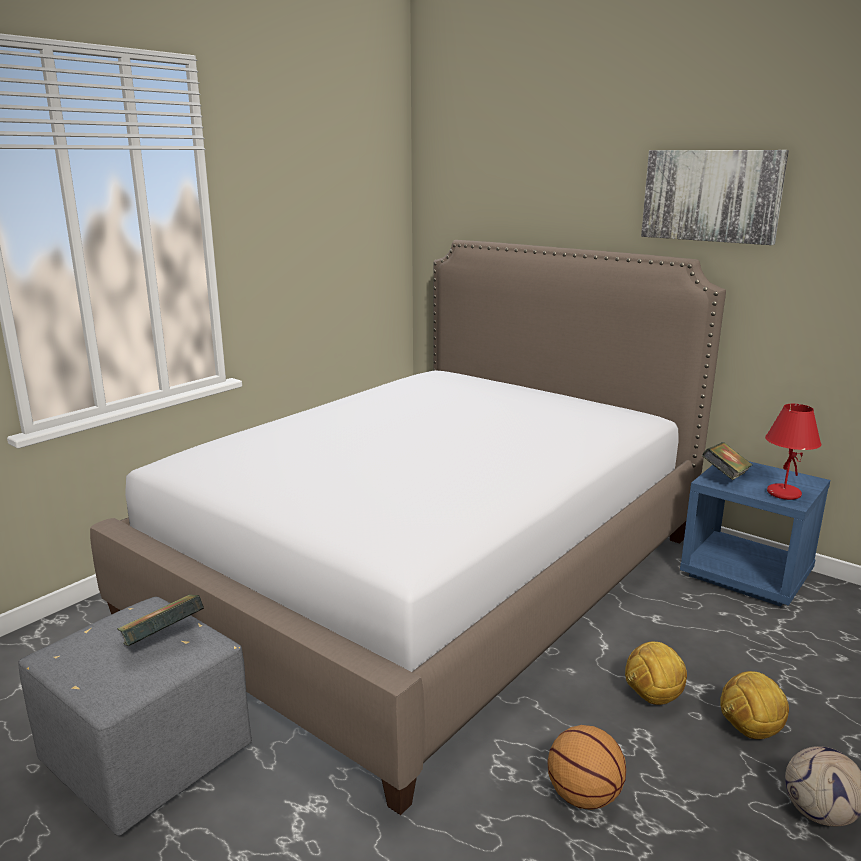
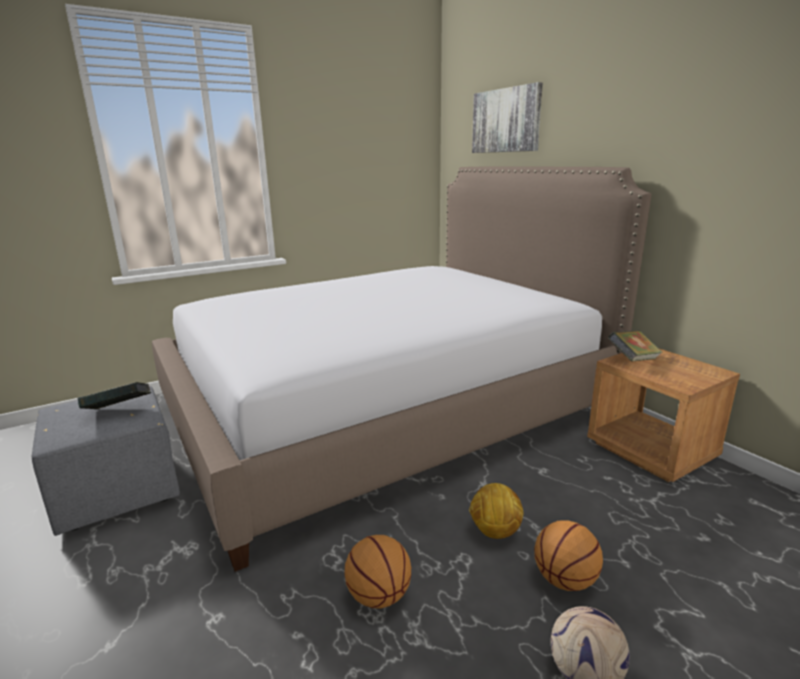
camera: 20 degrees right, 0 degrees up
(711, 195) = (645, 109): picture -> picture (506, 120)
(747, 575) = (652, 451): blue nightstand -> brown nightstand
(749, 731) = (565, 580): football -> basketball
(782, 493) = (679, 378): red table lamp -> none

